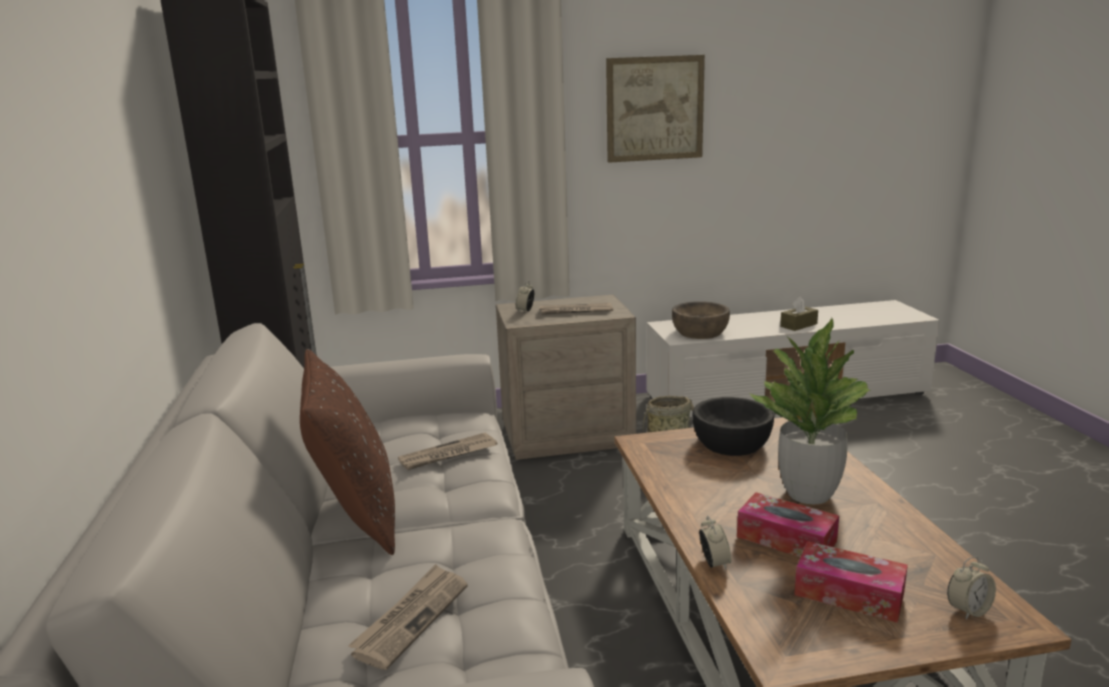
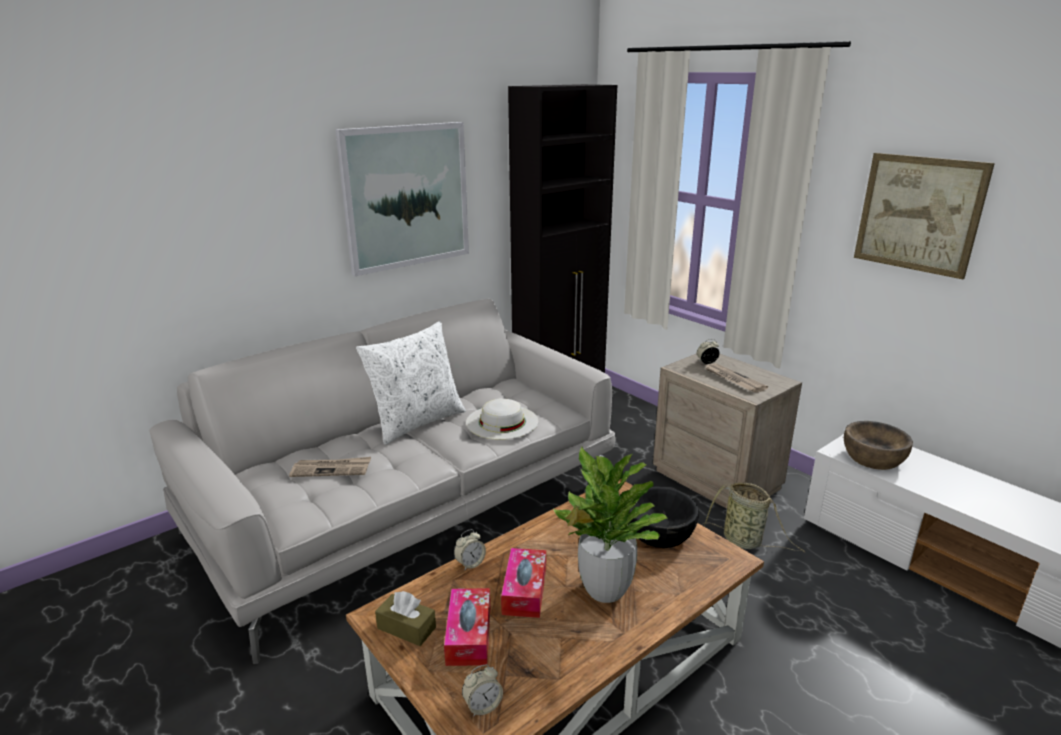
camera: 60 degrees right, 5 degrees up
(114, 171) = (406, 197): none -> picture
(356, 516) = (417, 422): brown pillow -> white pillow
(448, 455) = (502, 421): newspaper -> white hat
(798, 325) = (993, 510): brown tissue box -> brown tissue box (406, 628)
(968, 610) = (482, 706): alarm clock -> alarm clock turned 60 degrees counterclockwise

